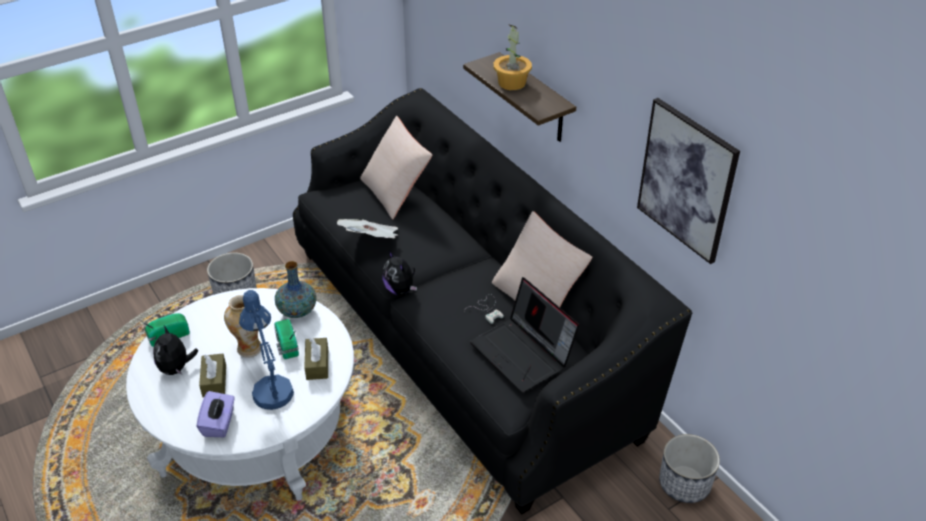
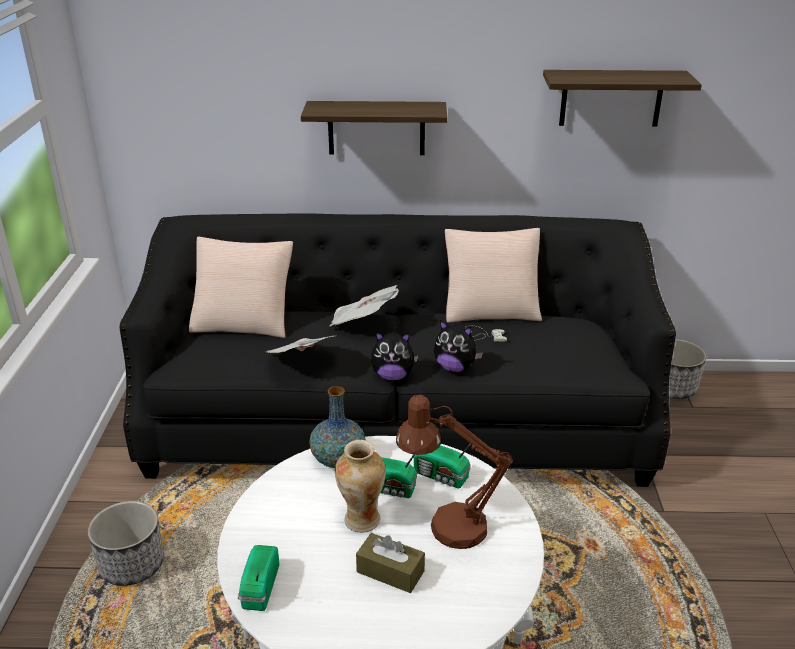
camera: 55 degrees left, 10 degrees down
(176, 368) = (331, 600): plush toy -> plush toy (455, 368)
(219, 423) = (471, 593): purple tissue box -> none
(270, 387) = (446, 526): blue table lamp -> brown table lamp
(317, 364) = (442, 476): brown tissue box -> radio
(446, 243) = (363, 322): none -> newspaper
(511, 83) = (369, 109): potted plant -> none
(523, 354) = (562, 341): laptop -> none
(686, 180) = (611, 98): picture -> shelf

